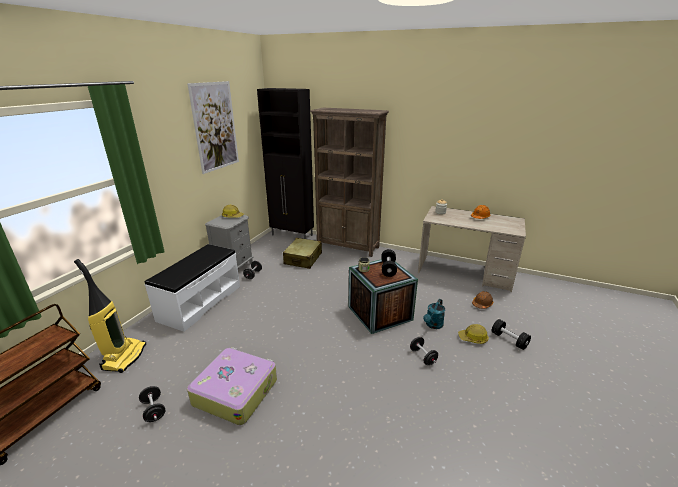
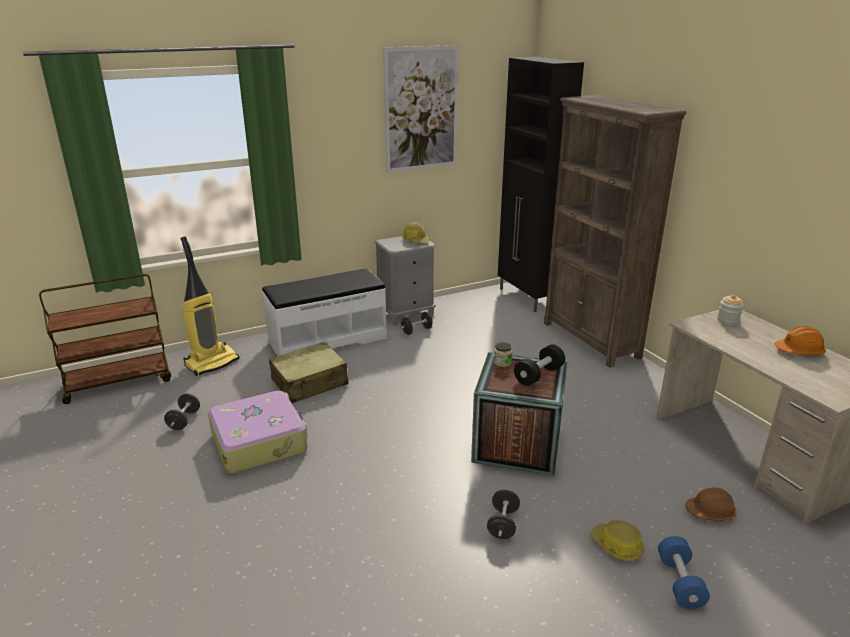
camera: 40 degrees right, 0 degrees up
(303, 258) = (503, 334): beige suitcase -> beige suitcase (310, 382)
(433, 325) = (575, 497): turquoise watering can -> none
(509, 340) = (679, 582): black dumbbell -> blue dumbbell

